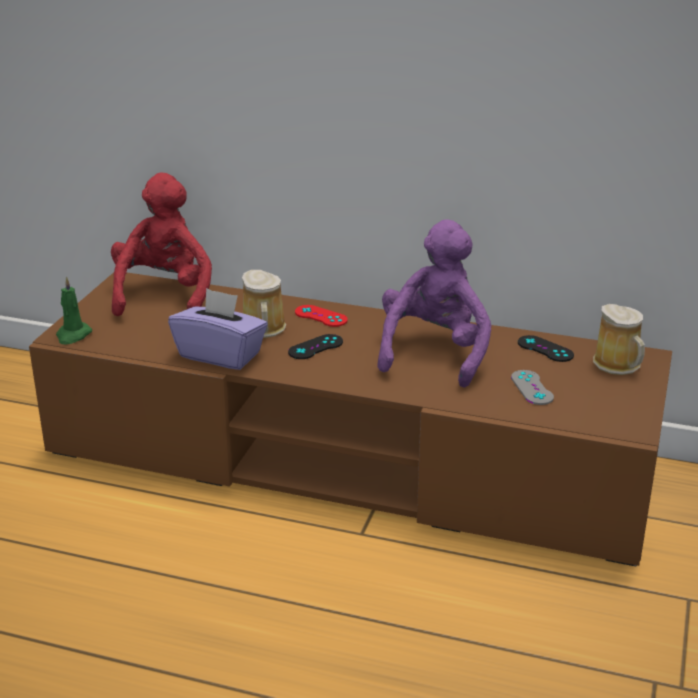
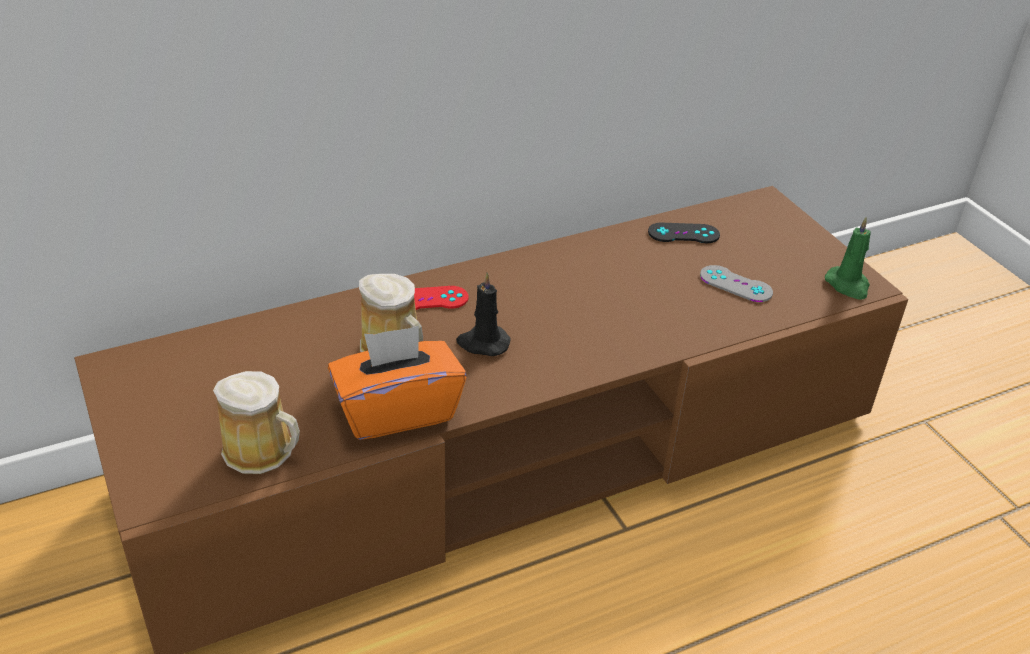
camera: 45 degrees left, 10 degrees up
(73, 335) = (166, 488): green candle -> green candle (848, 285)
(164, 296) = (203, 363): red plush toy -> none
(220, 355) = (397, 411): purple tissue box -> orange tissue box
(315, 347) = (482, 343): black game controller -> black candle
(434, 352) = (601, 288): purple plush toy -> none
(619, 365) = (761, 222): mug -> mug (263, 452)

